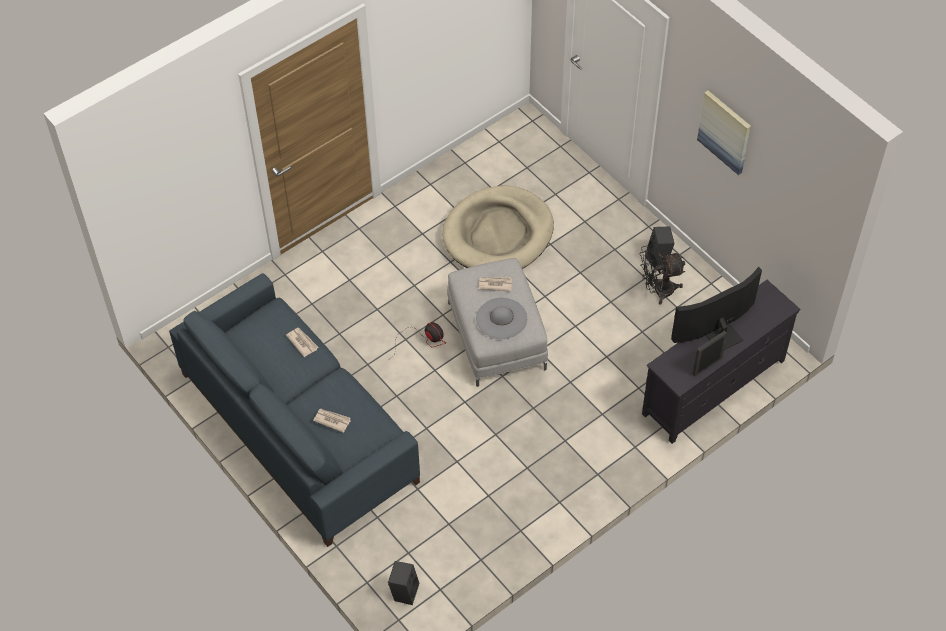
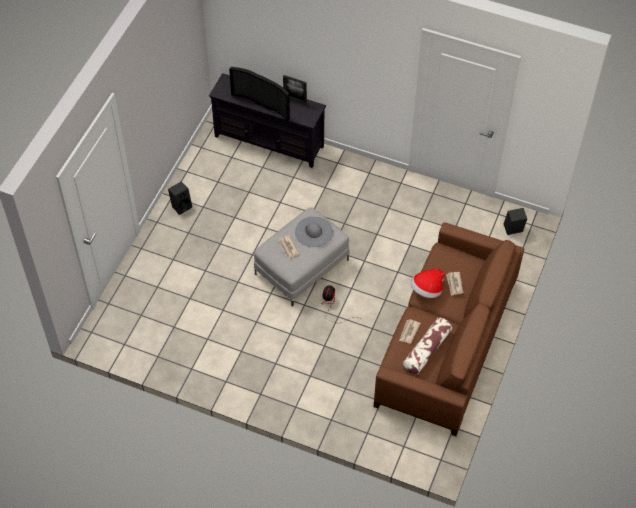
camera: 120 degrees left, 0 degrees up
(268, 349) = (426, 350): none -> pillow
(299, 426) = (445, 342): blue sofa -> brown sofa
(343, 388) = (427, 290): none -> hat
(498, 234) = (214, 304): beige dog bed -> none
(658, 291) = (210, 196): black fan -> none
(725, 131) = (154, 86): picture -> none

